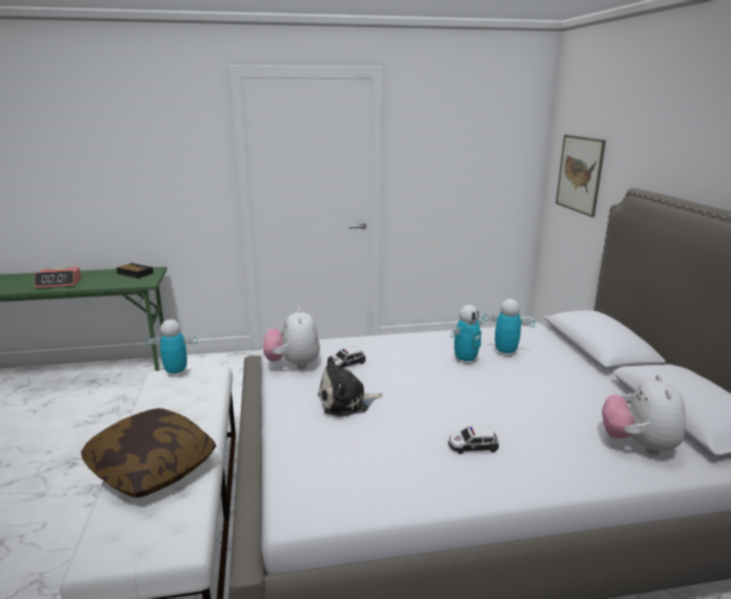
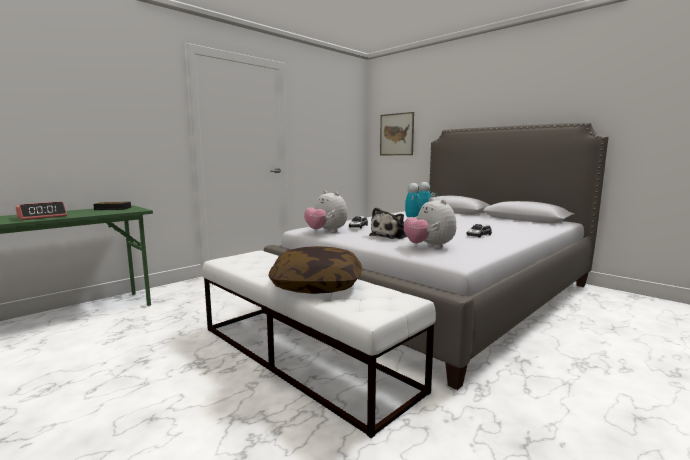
camera: 35 degrees left, 10 degrees down
(176, 372) = (231, 257): toy robot -> none
(638, 445) = (530, 225): plush toy -> plush toy (429, 247)

